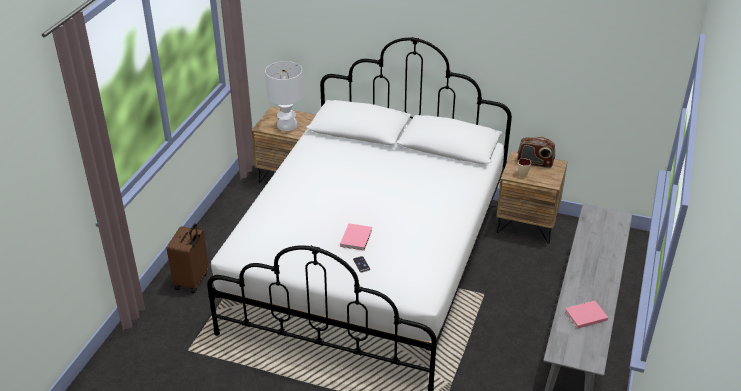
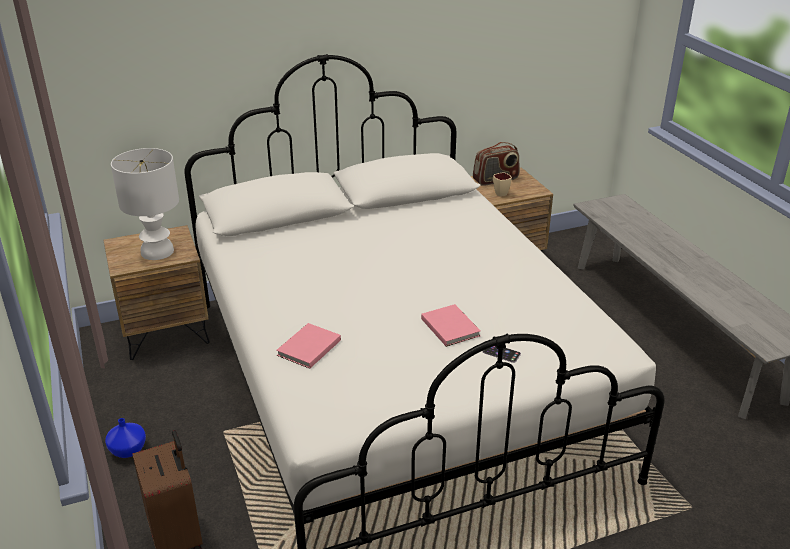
camera: 40 degrees left, 5 degrees down
(213, 228) = (128, 449): none -> blue vase
(584, 315) = (730, 299): pink book -> pink book (307, 348)

